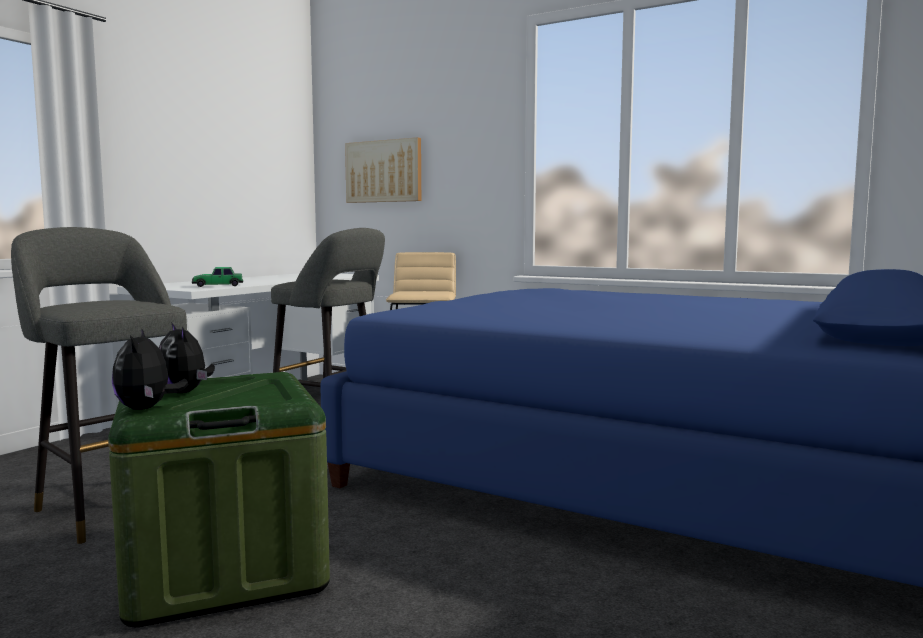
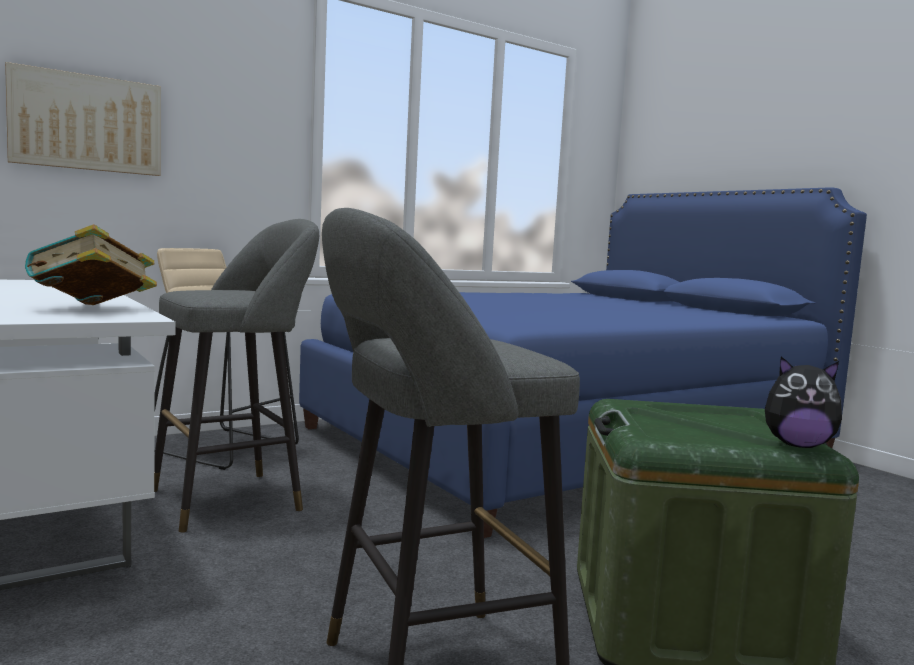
camera: 65 degrees left, 0 degrees up
(185, 392) = (686, 433): plush toy -> none
(217, 285) = (93, 309): toy car -> book

